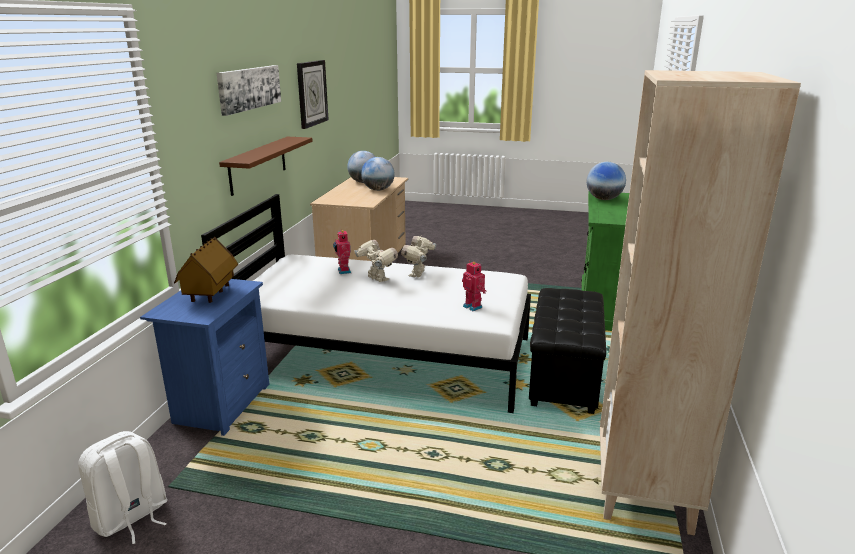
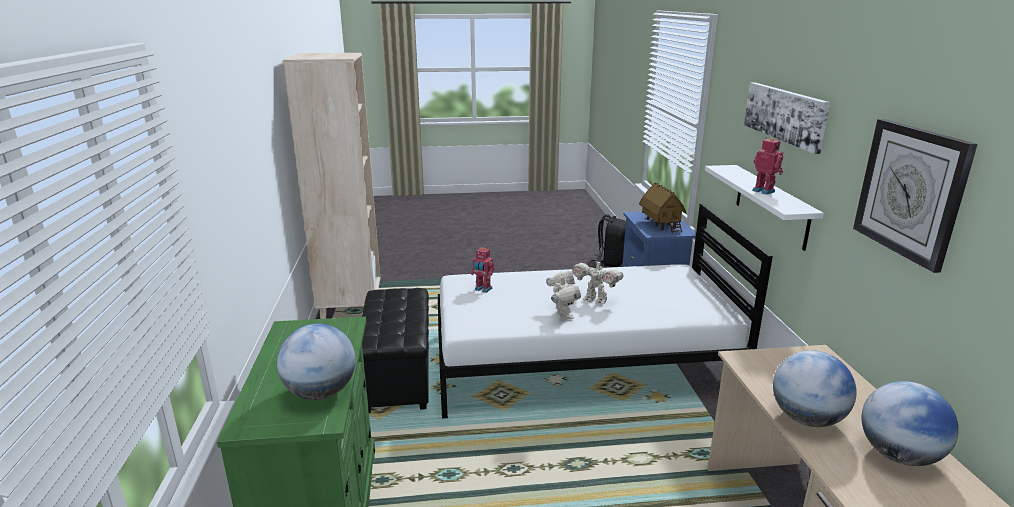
camera: 160 degrees right, 0 degrees up
(131, 518) = (611, 261): white backpack -> black backpack
(258, 165) = (771, 205): brown shelf -> white shelf
(343, 271) = (640, 302): toy robot -> toy robot (764, 191)

